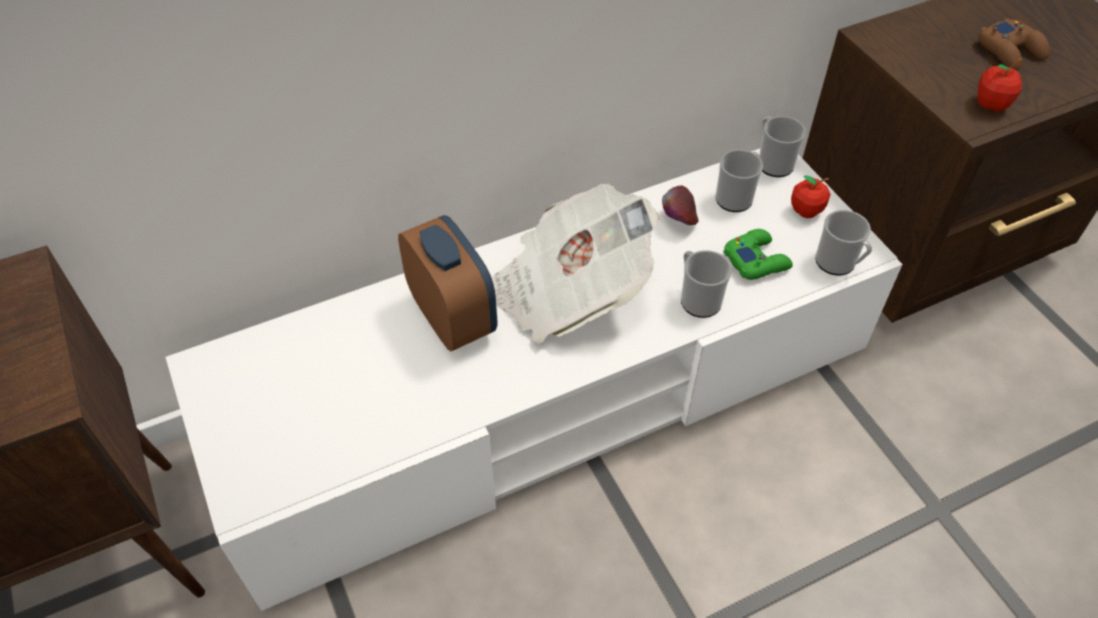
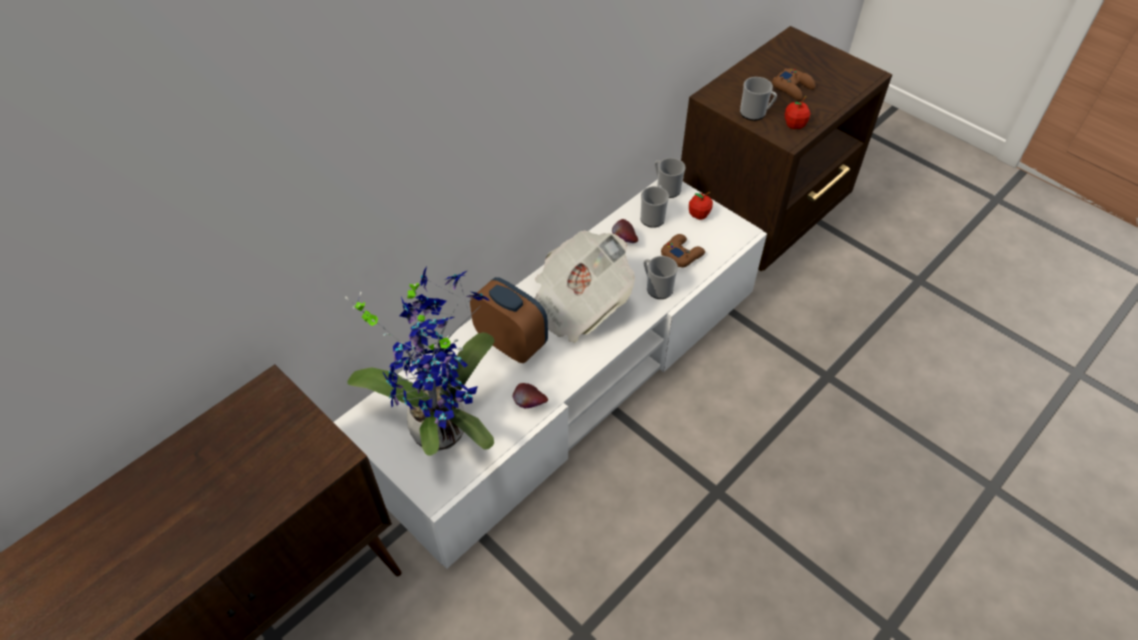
camera: 20 degrees left, 0 degrees up
(302, 403) = (441, 424): none -> potted plant
(435, 415) = (530, 405): none -> apple
(756, 260) = (682, 254): green game controller -> brown game controller
(838, 264) = (731, 243): mug -> mug (755, 113)

